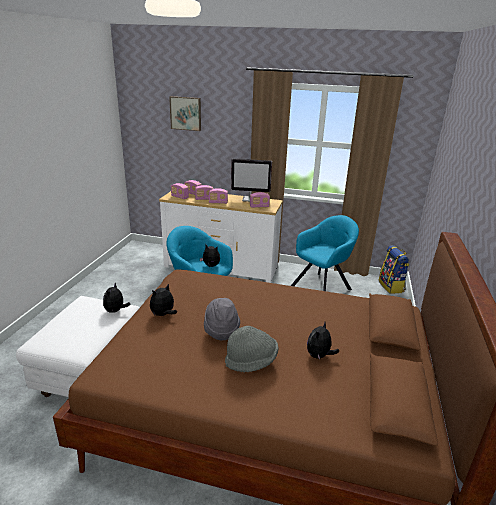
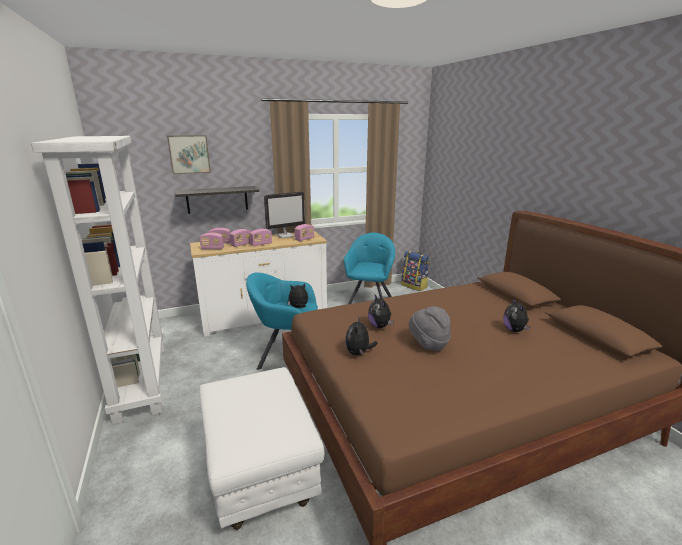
camera: 35 degrees left, 5 degrees down
(99, 282) = (141, 380): none -> white bookcase
(115, 311) = (274, 379): plush toy -> plush toy (380, 326)
(204, 155) = (217, 199): none -> shelf
(251, 361) = (487, 354): grey hat -> none

